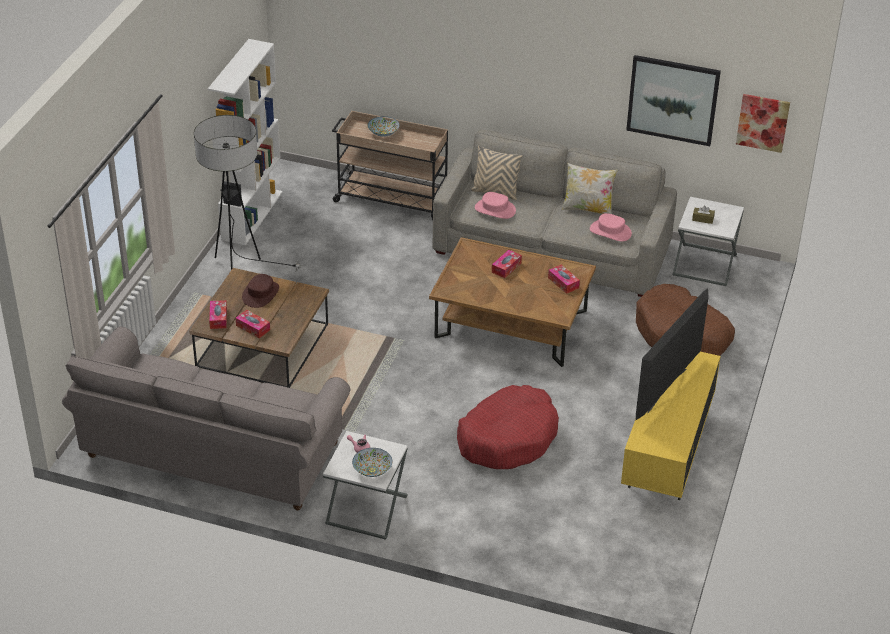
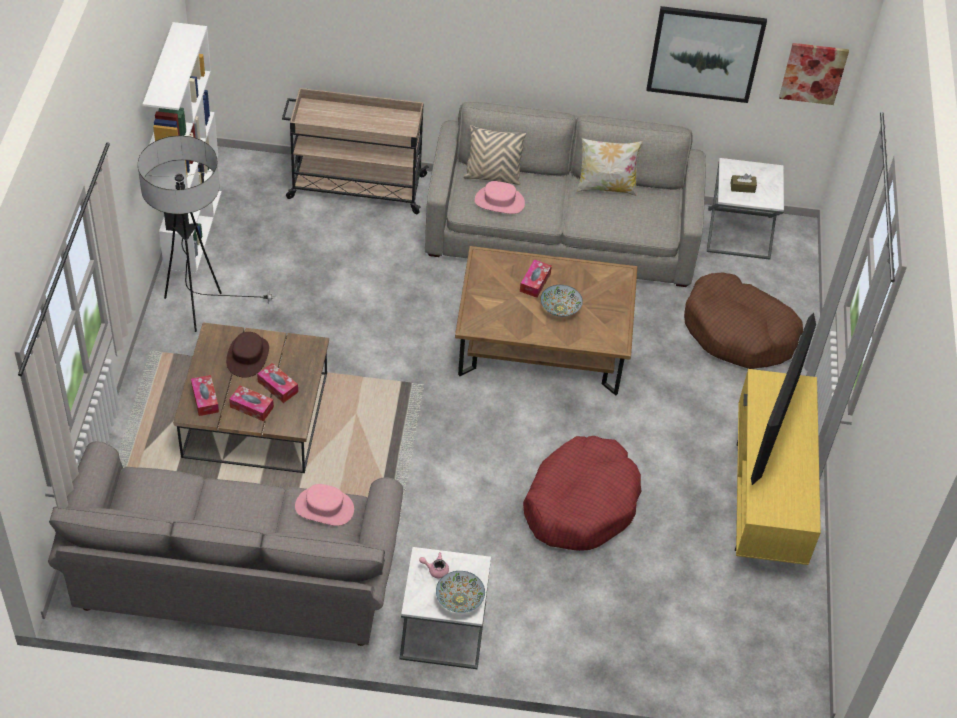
camera: 15 degrees left, 10 degrees up
(383, 133) = (344, 114): bowl -> bowl (560, 309)
(563, 283) = (606, 295): tissue box -> tissue box (278, 387)
(610, 231) = (641, 216): pink hat -> pink hat (324, 508)

